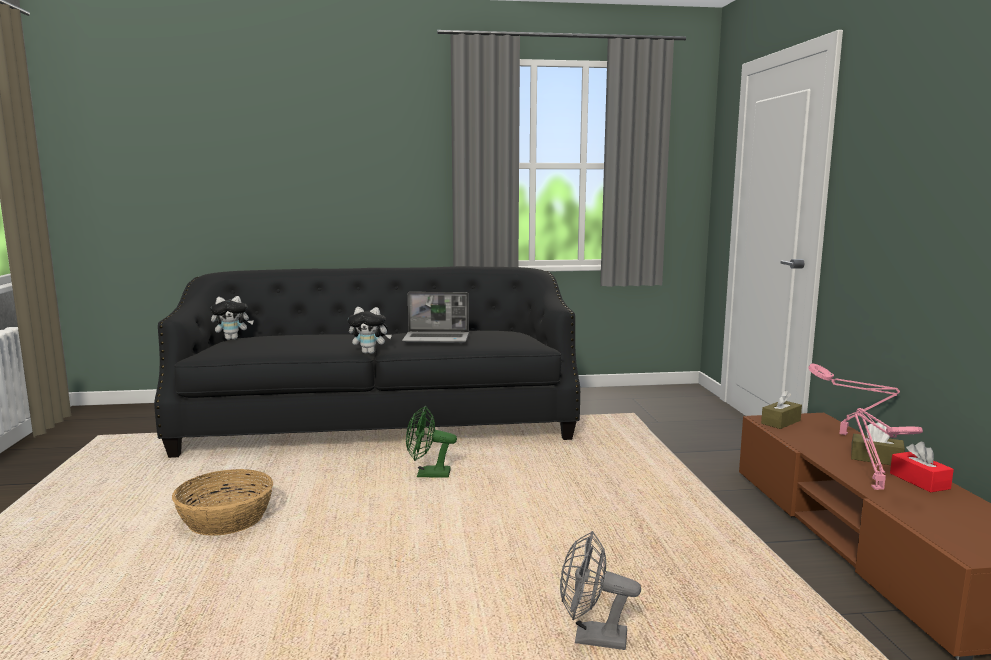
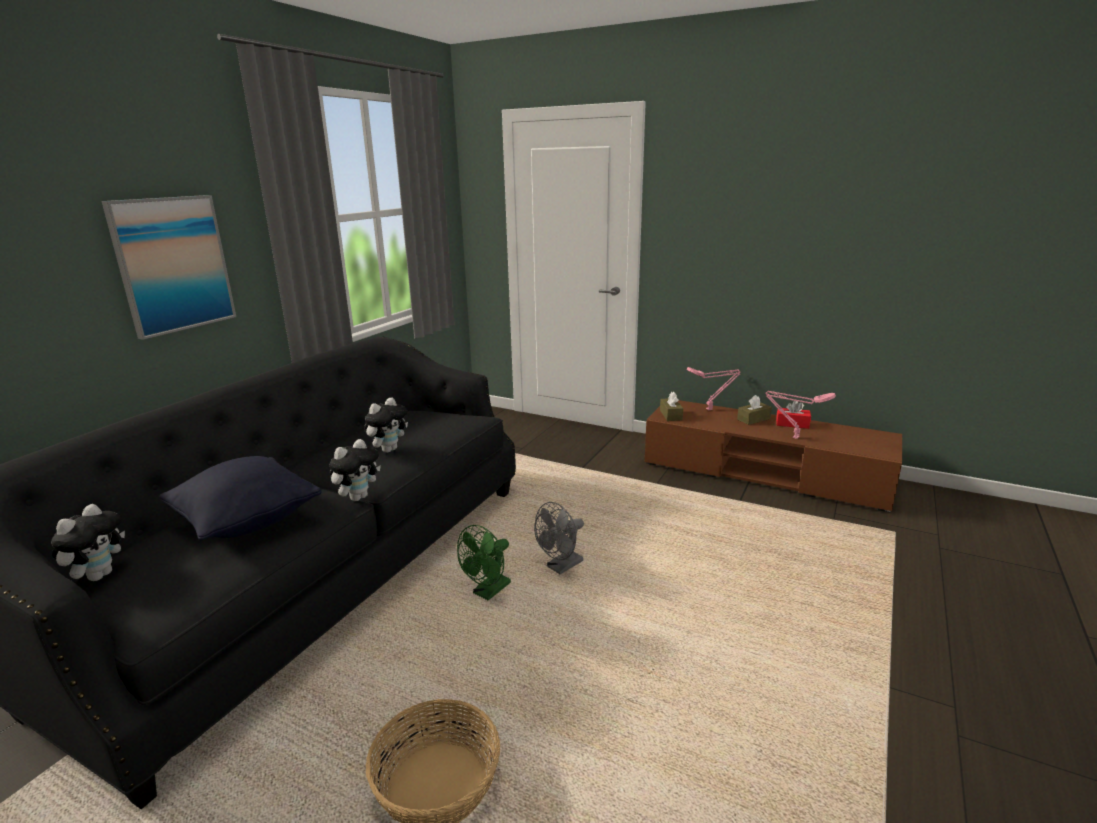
camera: 55 degrees left, 10 degrees up
(304, 341) = (247, 522): none -> black pillow
(383, 183) = (173, 264): none -> picture
(437, 339) = (389, 449): laptop -> plush toy
(591, 638) = (821, 618): grey fan -> grey fan (561, 567)

